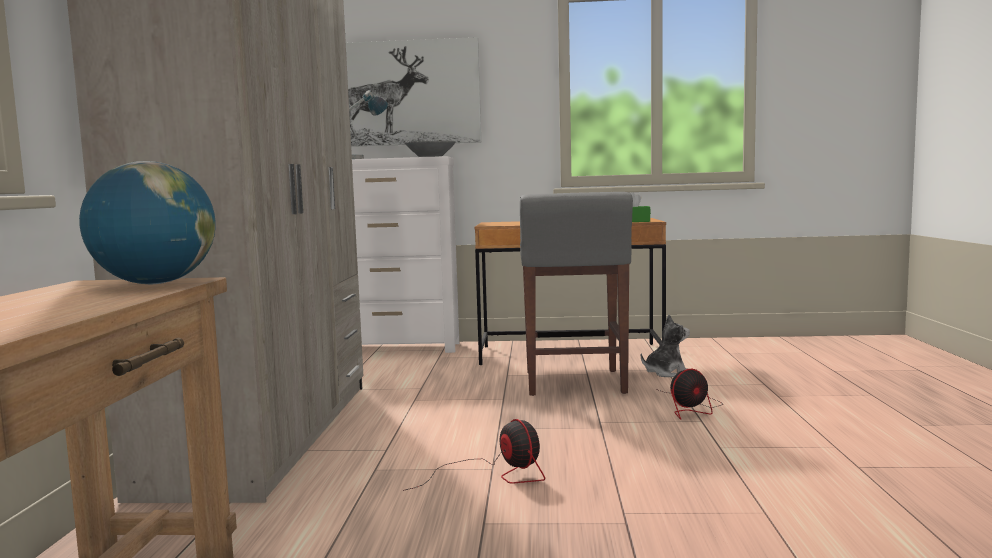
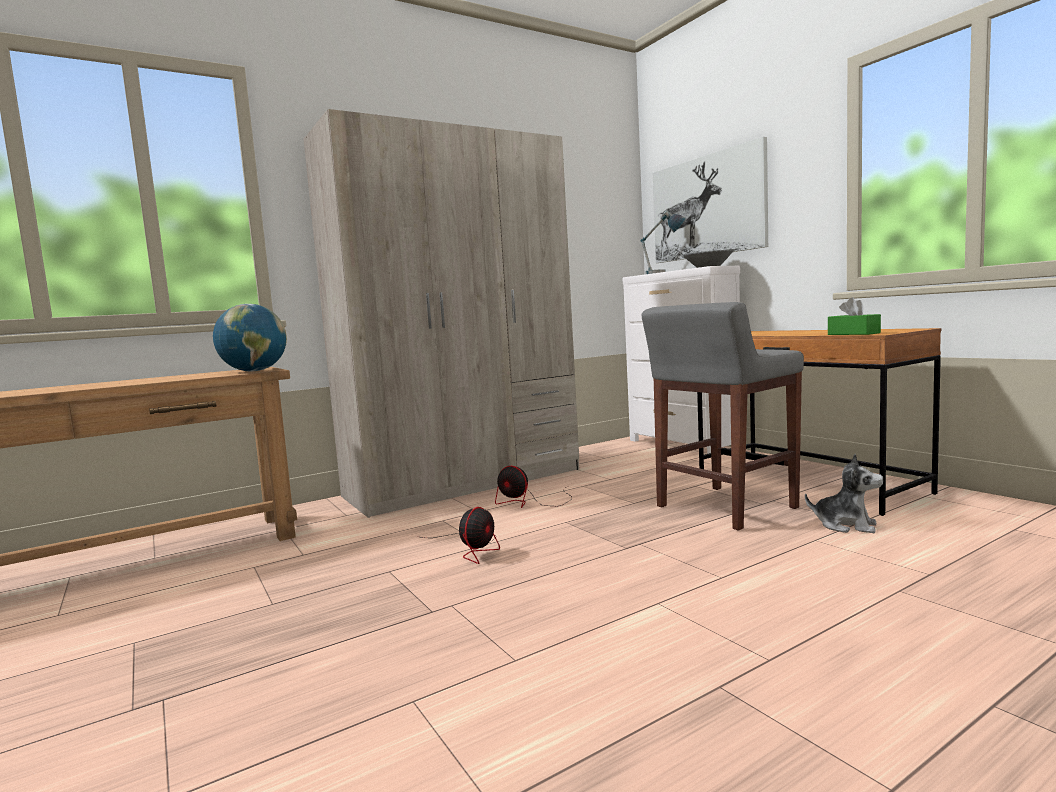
camera: 55 degrees right, 0 degrees up
(691, 409) = (750, 564): fan -> fan (531, 502)

